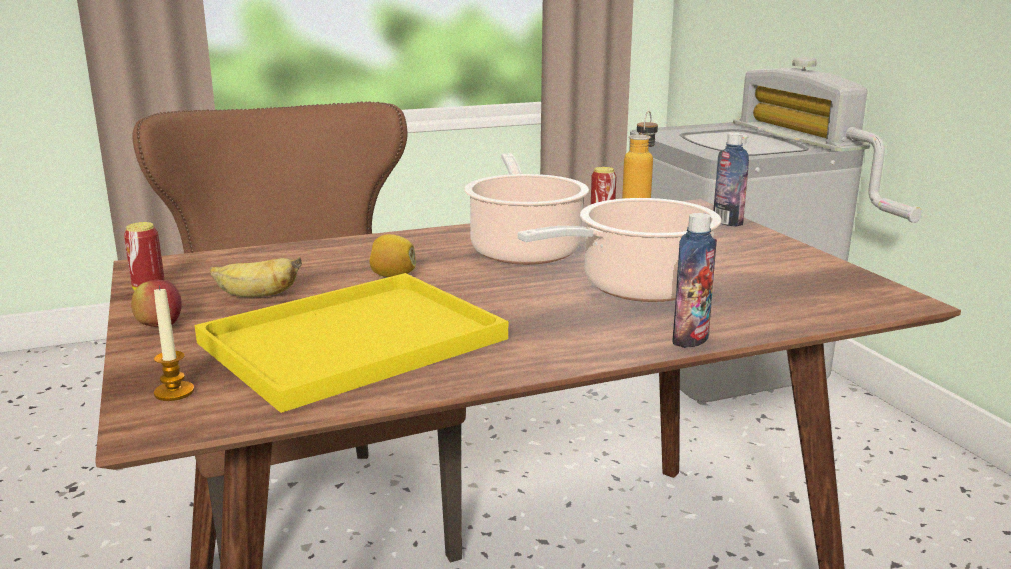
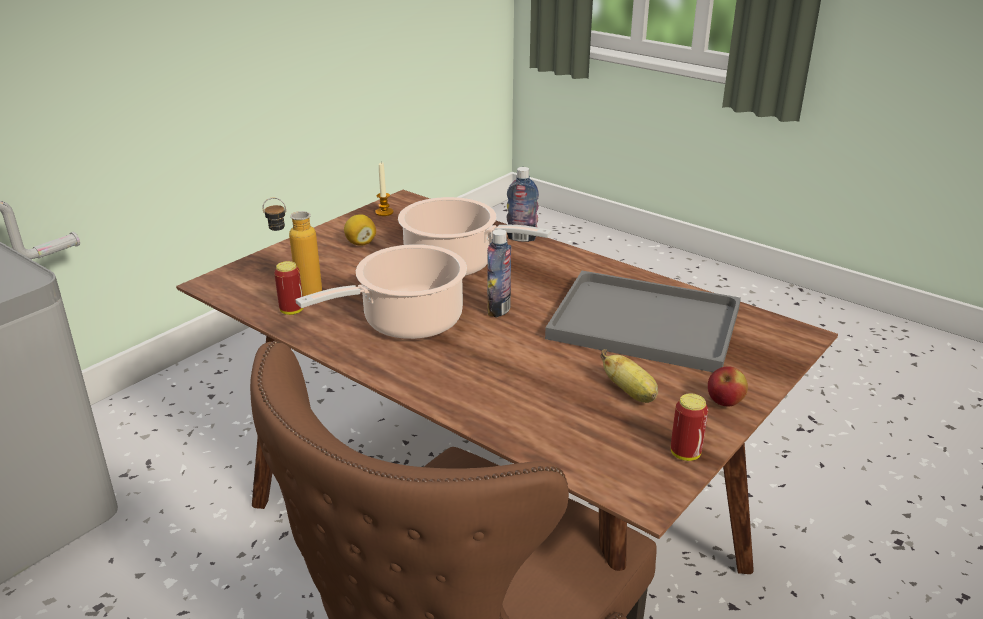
camera: 120 degrees left, 10 degrees up
(174, 392) = (771, 347): candle -> candle (384, 212)
(350, 343) = (648, 323): yellow tray -> grey tray
(393, 276) = (526, 354): lemon -> lemon (360, 243)
(727, 222) = (261, 262): bottle -> bottle (499, 309)

